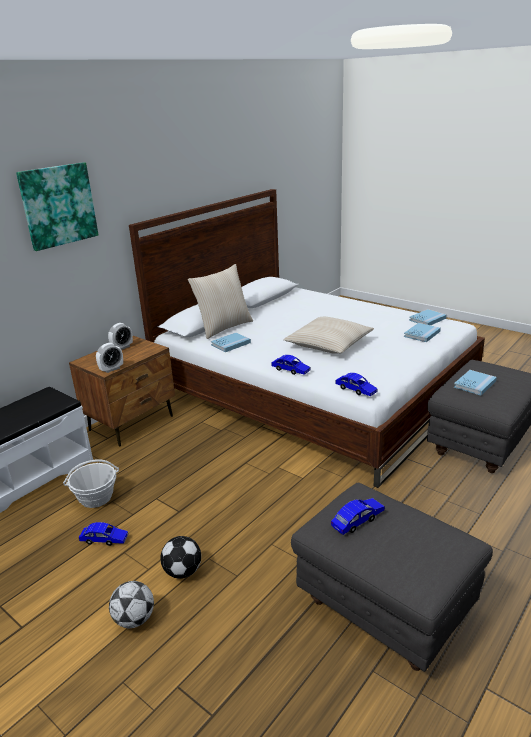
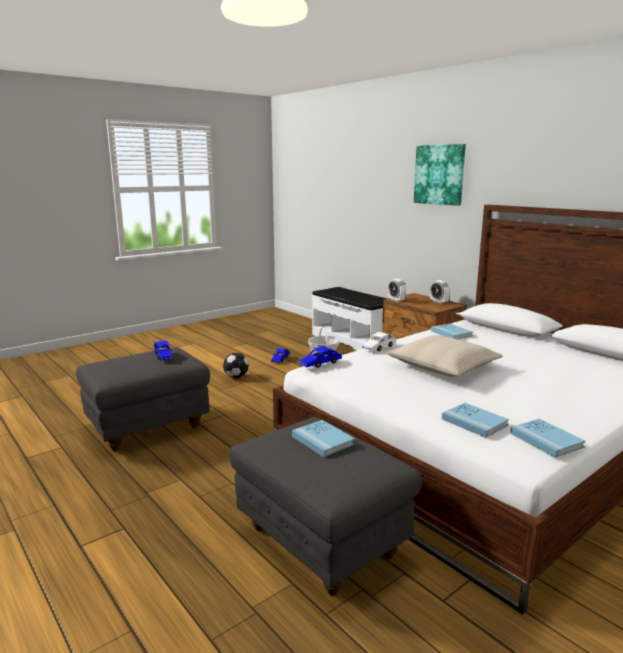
camera: 100 degrees right, 10 degrees down
(134, 619) = (211, 366): football -> none
(223, 327) = (499, 333): beige pillow -> none
(290, 370) = (379, 347): blue toy car -> white toy car

